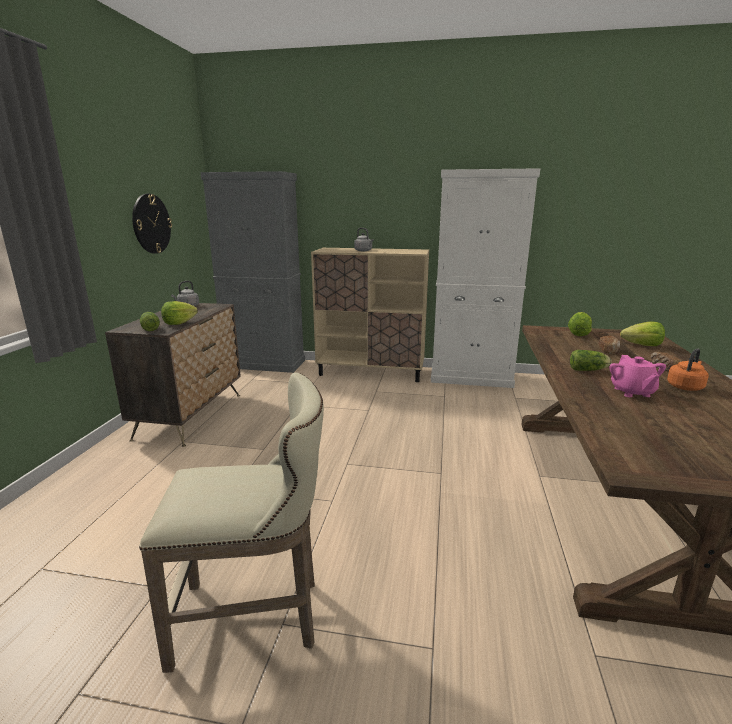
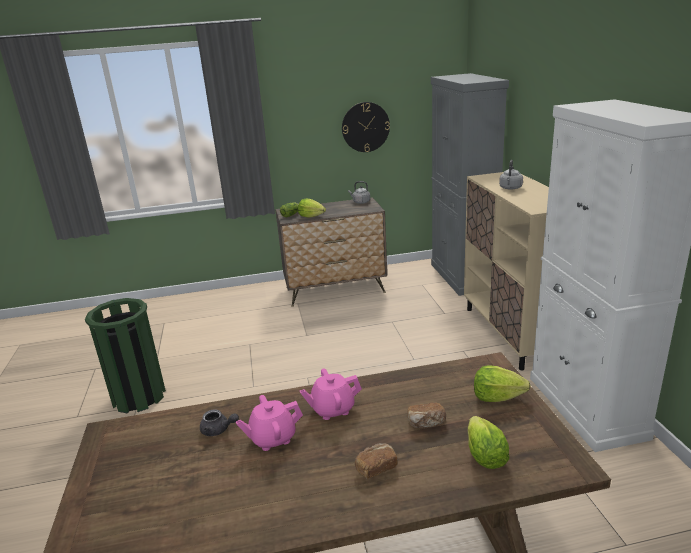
camera: 70 degrees right, 5 degrees up
(256, 619) = (139, 396): beige stool -> green trash can
(589, 370) = (332, 409): lettuce -> pink teapot
(621, 410) = (218, 430): none -> grey teapot
(685, 387) = (309, 481): orange kettle -> none

